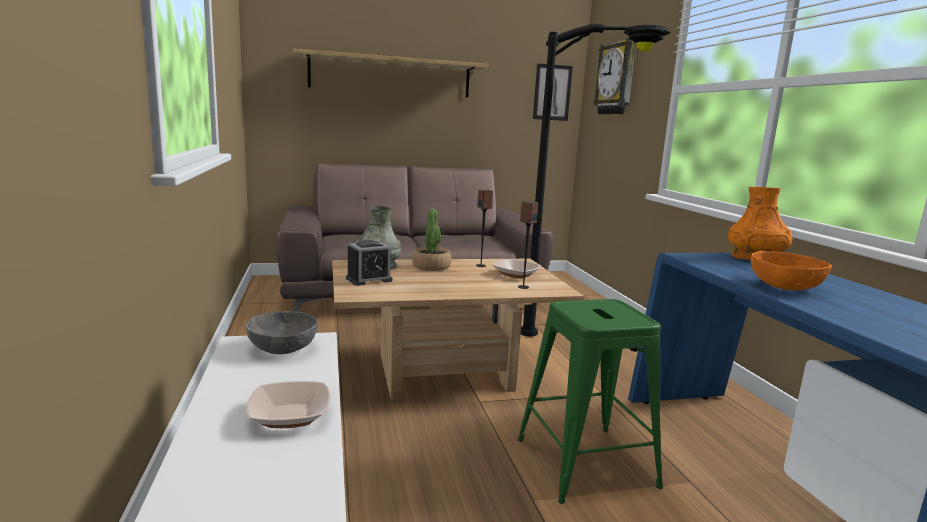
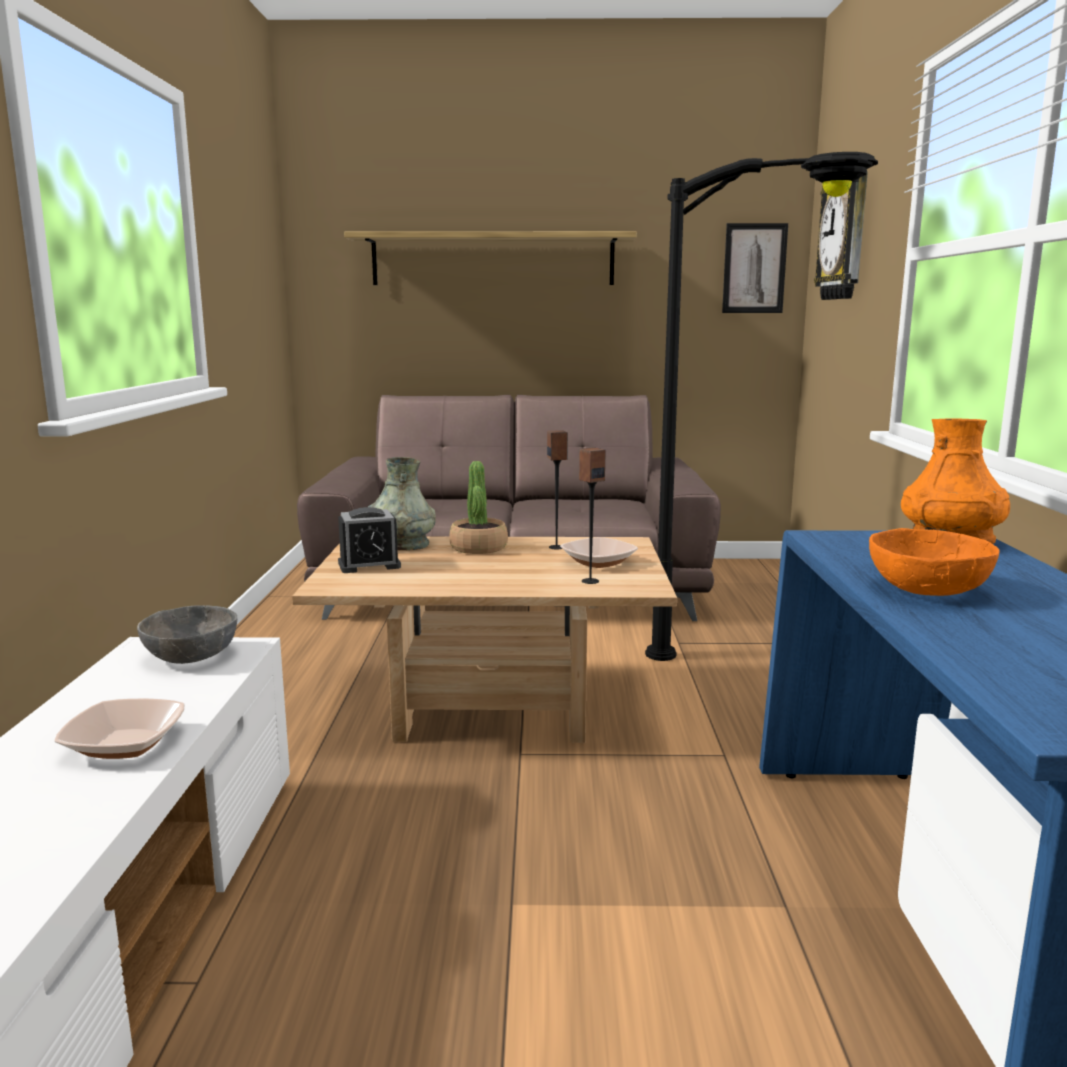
camera: 15 degrees right, 0 degrees up
(586, 462) = (629, 858): green stool -> none

